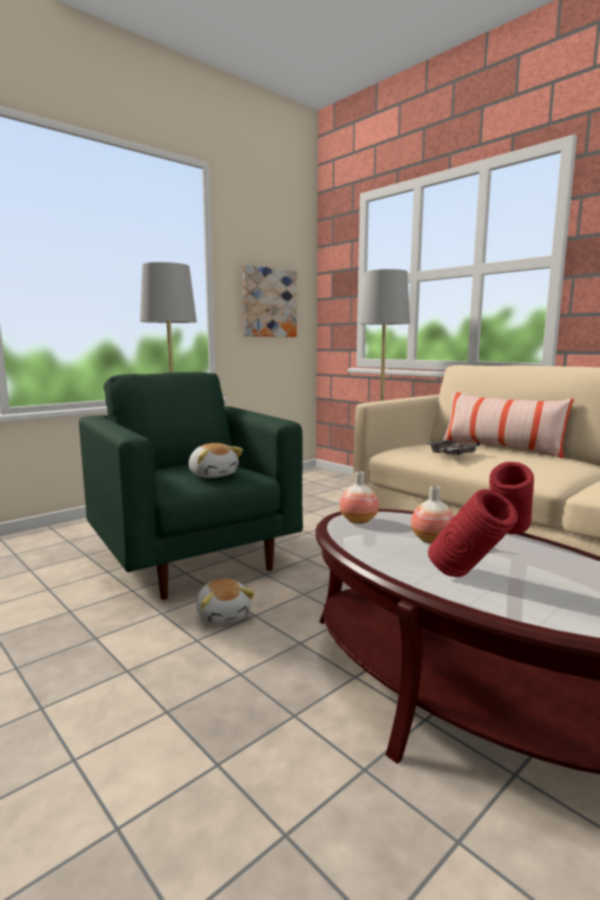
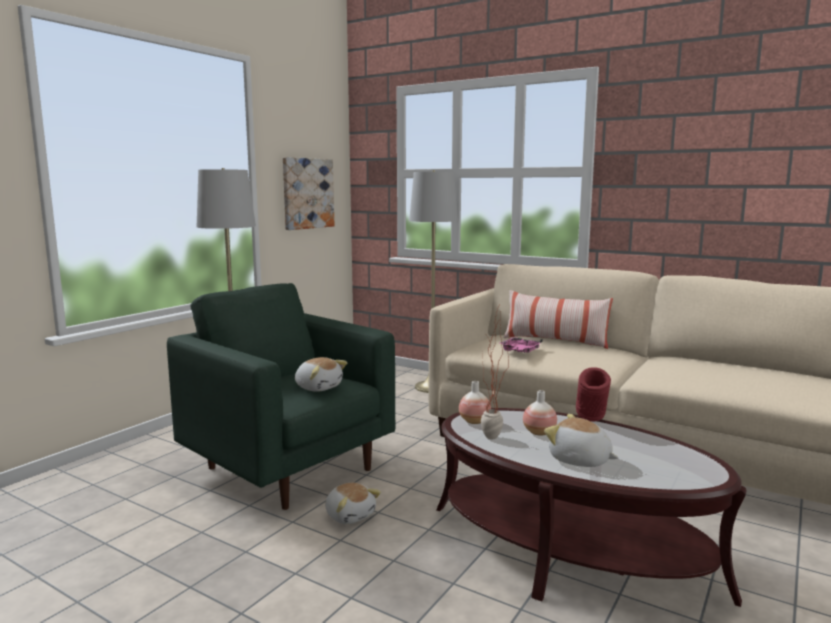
camera: 15 degrees left, 0 degrees up
(365, 543) = (492, 440): none -> potted plant
(451, 454) = (520, 351): grey tray -> pink tray
(468, 579) = (579, 460): red vase -> plush toy

